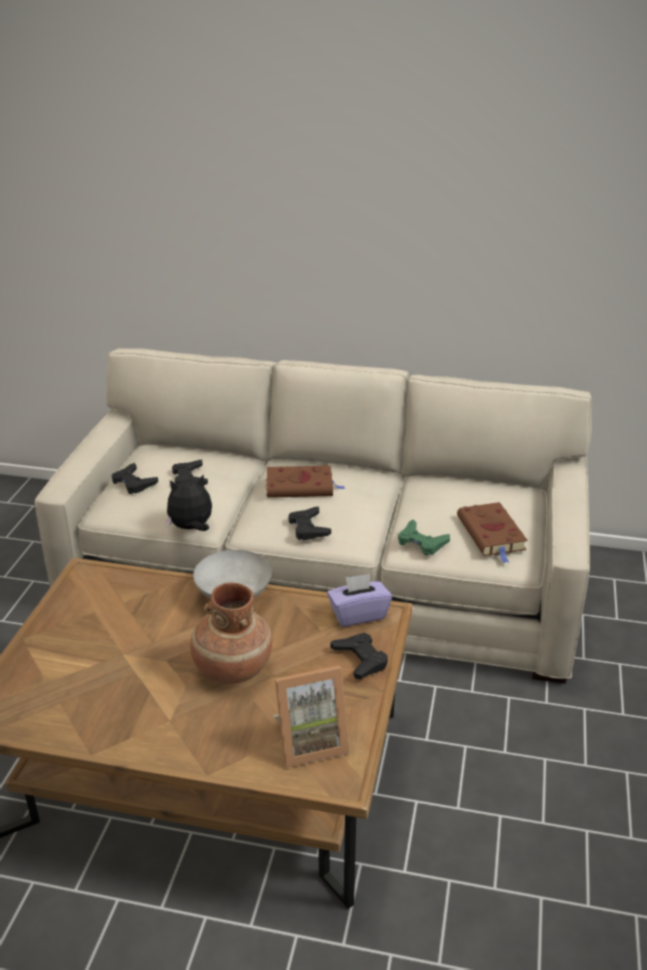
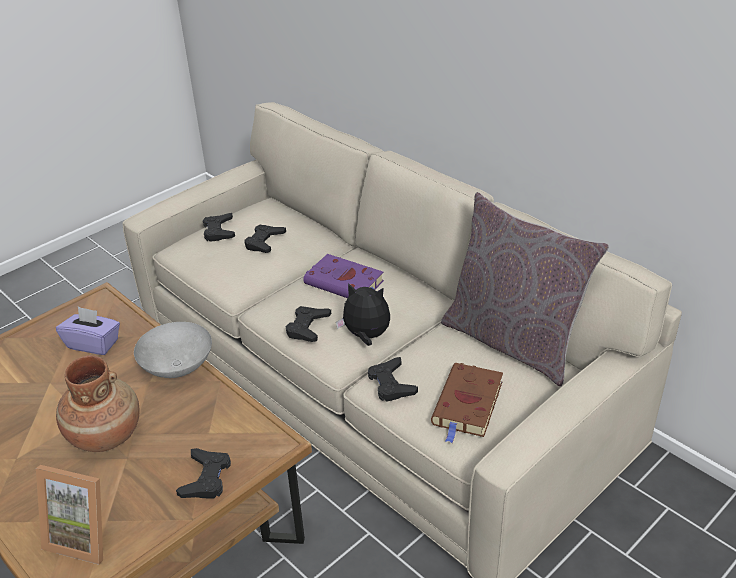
camera: 35 degrees right, 5 degrees up
(191, 528) = (221, 290): plush toy -> plush toy (366, 336)
(301, 486) = (346, 283): brown book -> purple book
(358, 614) = (253, 432): purple tissue box -> purple tissue box (93, 344)
(421, 542) = (391, 384): green game controller -> black game controller
(474, 483) = (513, 341): none -> grey pillow

